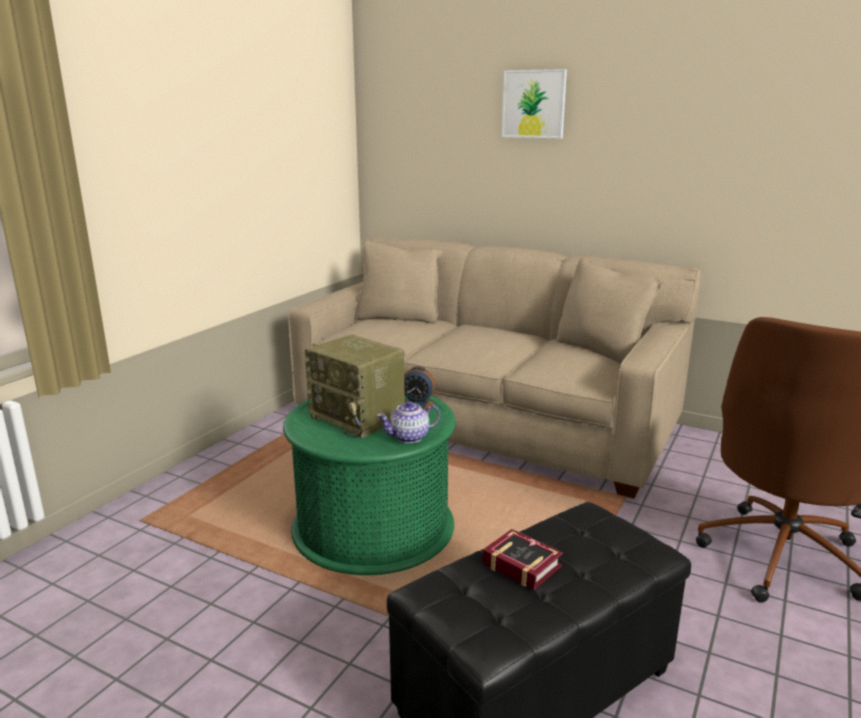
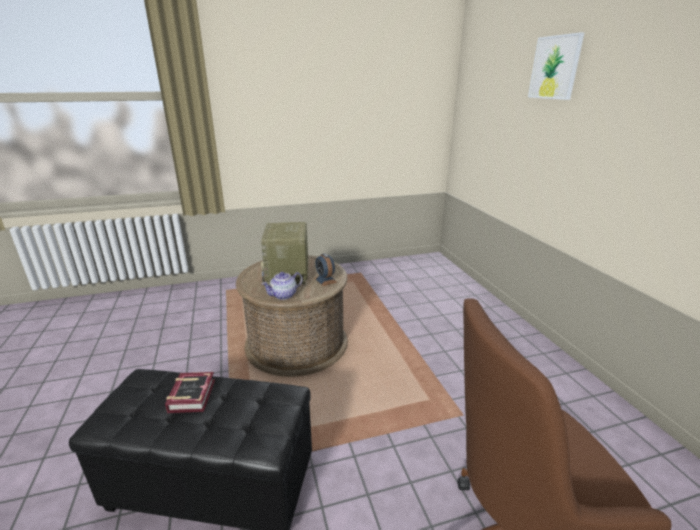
camera: 45 degrees right, 5 degrees up
(373, 526) = (297, 343): green coffee table -> brown coffee table
(410, 437) = (284, 295): teapot -> teapot turned 60 degrees counterclockwise
(484, 423) = (449, 316): beige sofa -> none

